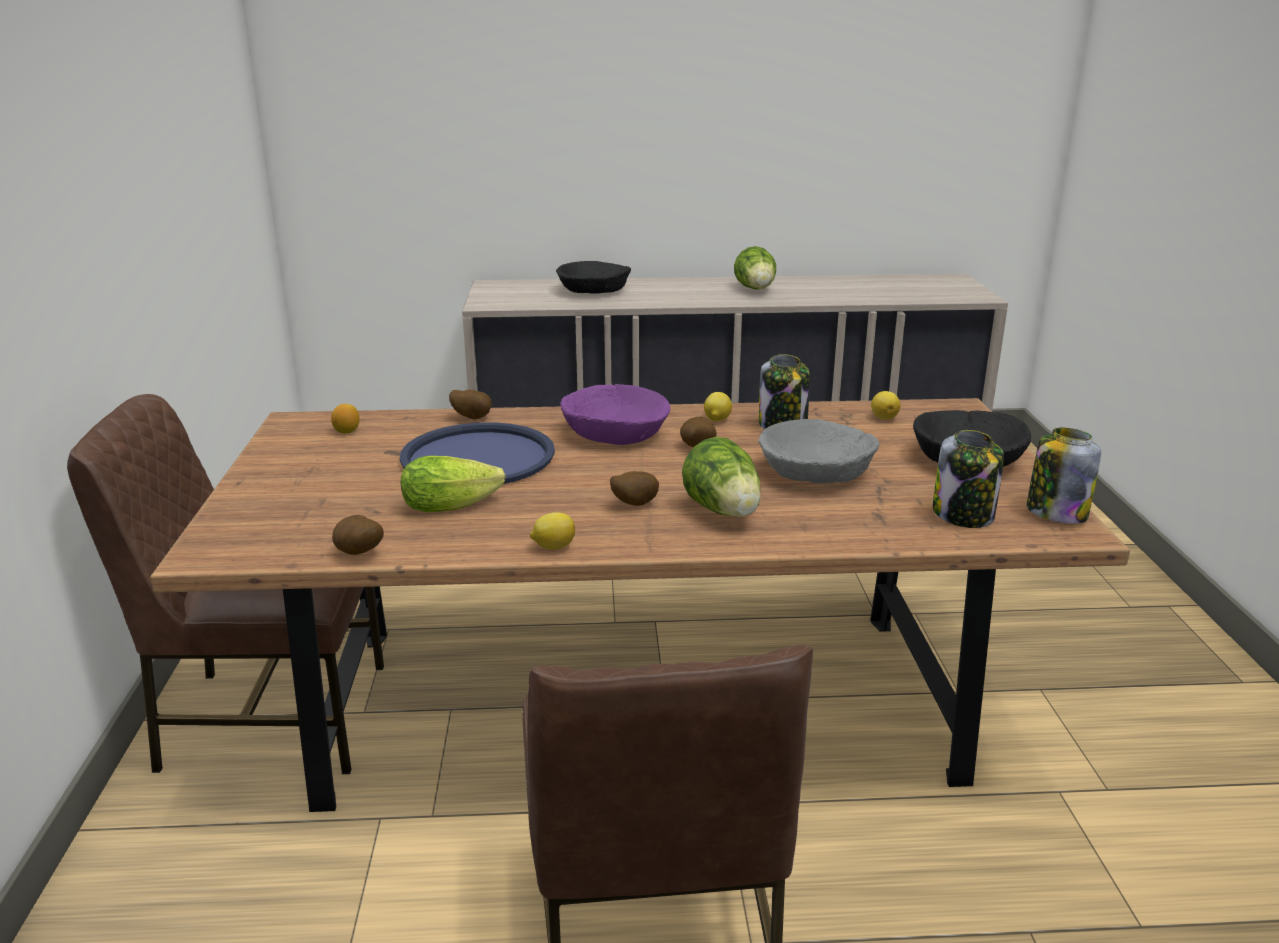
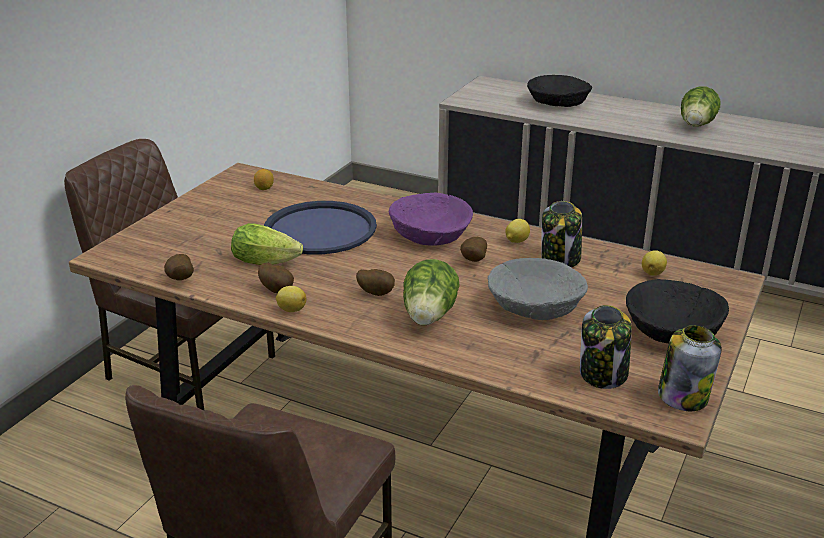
camera: 30 degrees right, 5 degrees up
(472, 418) = (351, 197): potato -> potato (278, 290)

